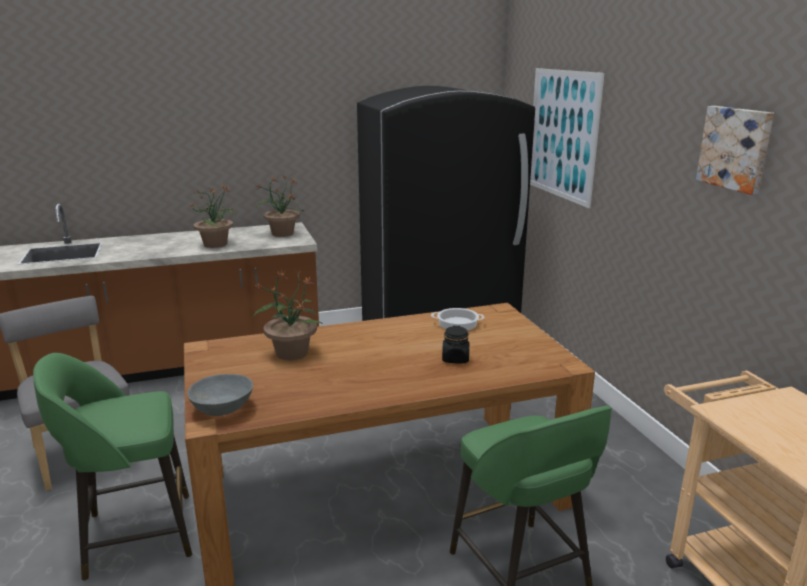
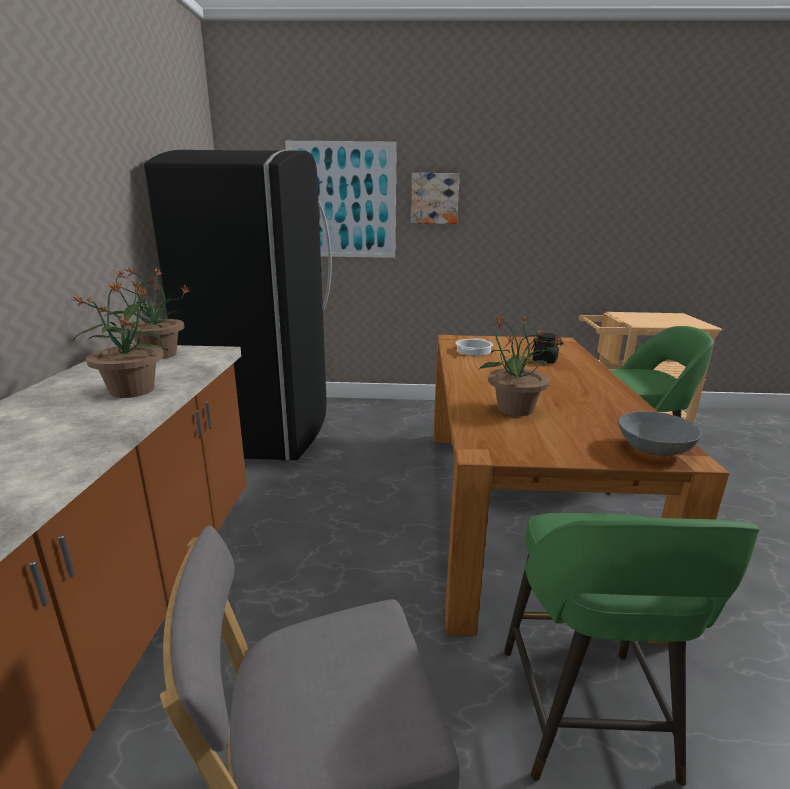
camera: 70 degrees left, 0 degrees up
(736, 148) = (543, 186): picture -> picture (434, 198)

